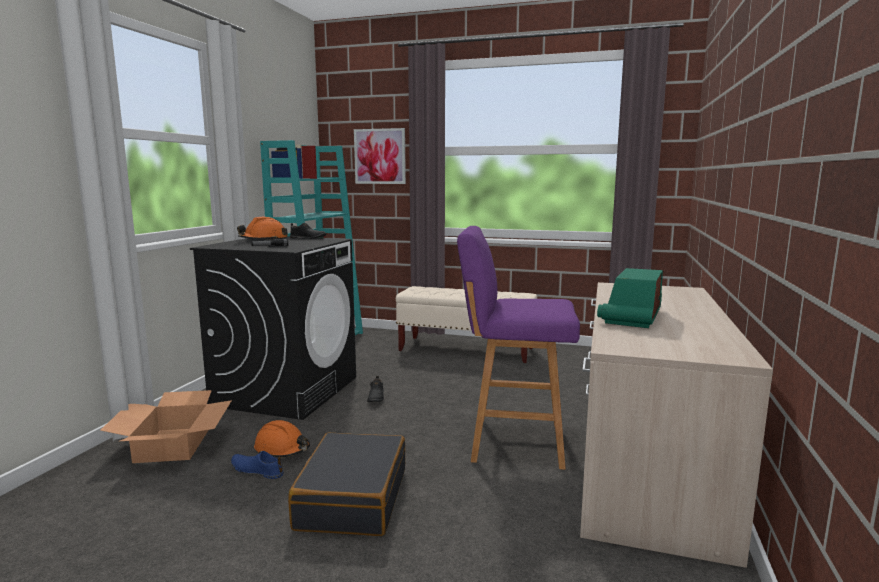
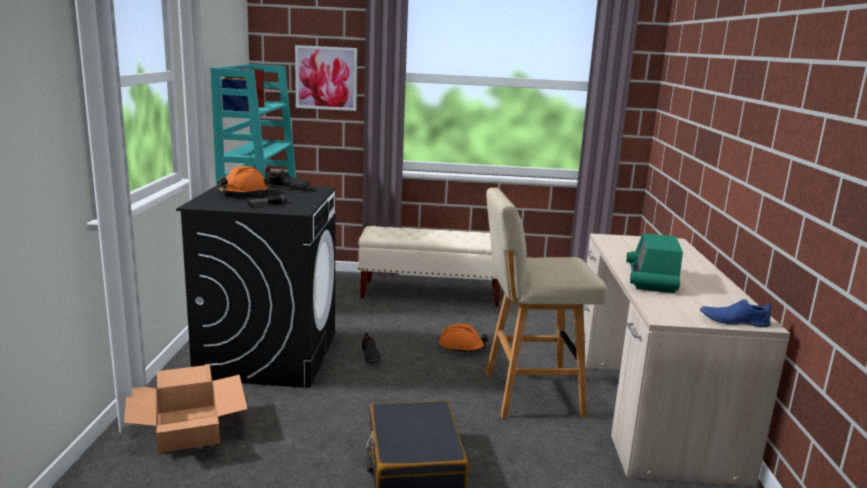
camera: 15 degrees left, 5 degrees up
(257, 470) = (300, 447): blue shoe -> blue shoe (734, 321)
(282, 449) = (311, 422): orange hard hat -> orange hard hat (462, 346)
(513, 442) = (529, 394): purple stool -> beige stool

